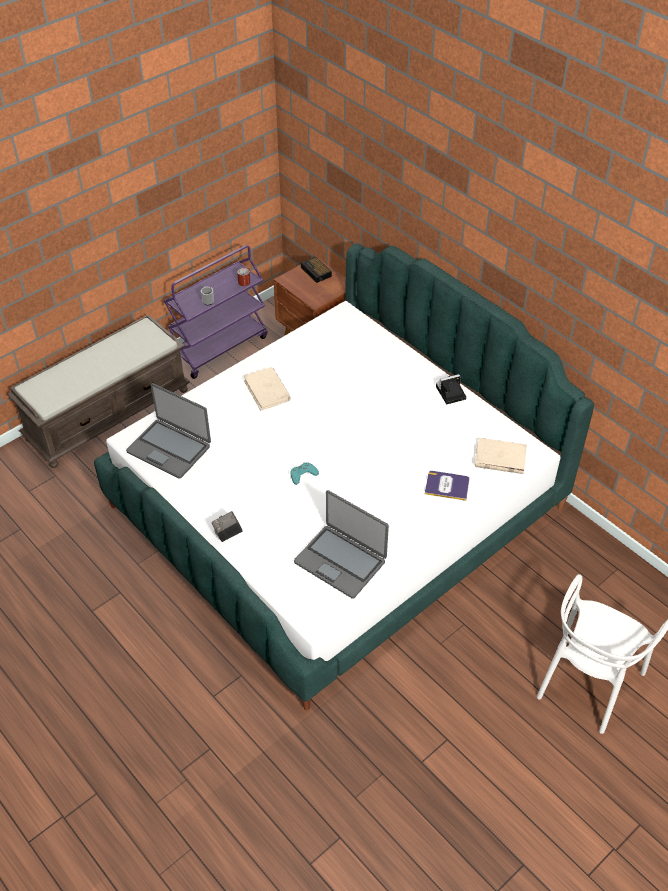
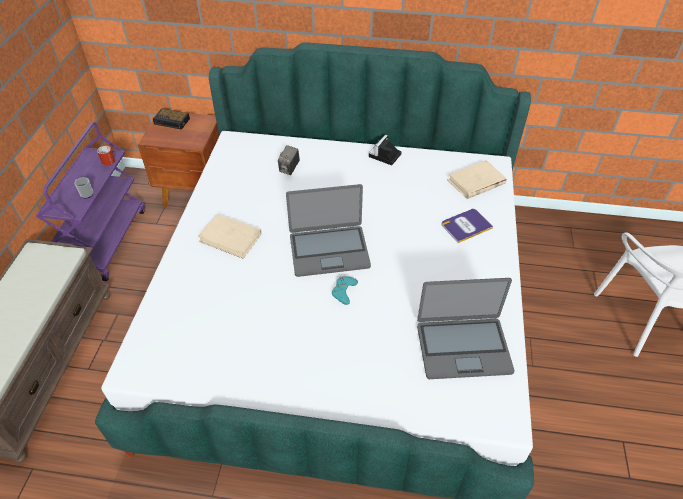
camera: 40 degrees left, 0 degrees up
(169, 448) = (186, 351): laptop -> laptop (329, 250)
(228, 534) = (337, 397): camera -> camera (289, 169)

